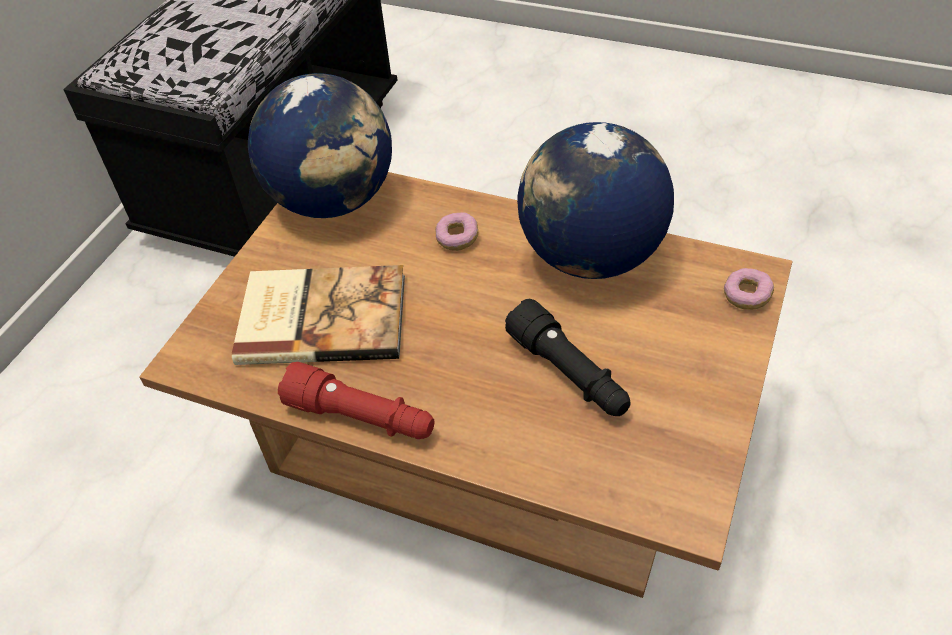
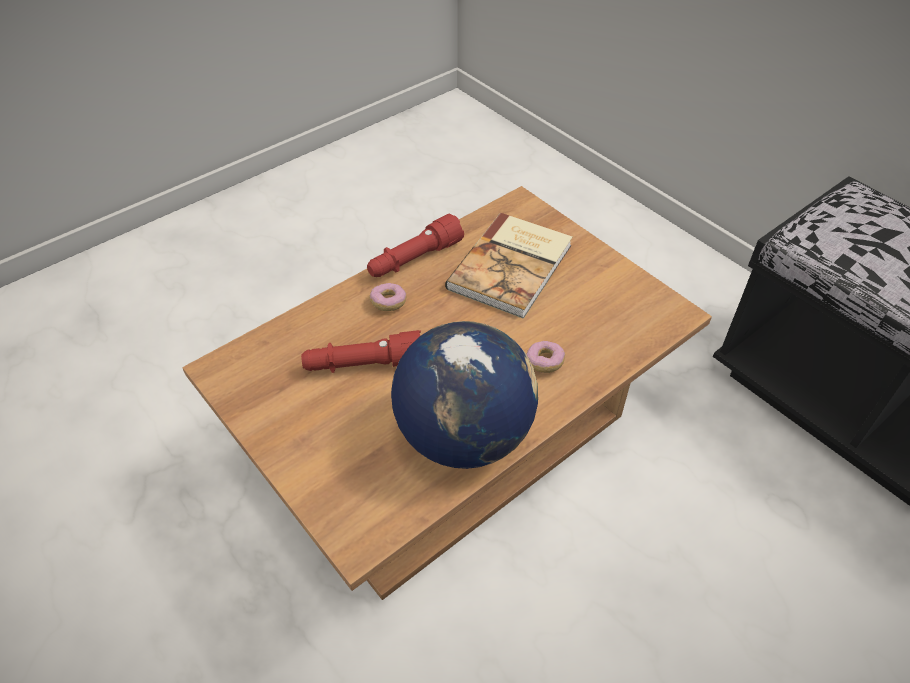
camera: 115 degrees right, 0 degrees up
(334, 200) = (639, 308): globe -> none
(569, 373) = (364, 365): black flashlight -> red flashlight
(746, 296) = (341, 516): donut -> donut (388, 303)

